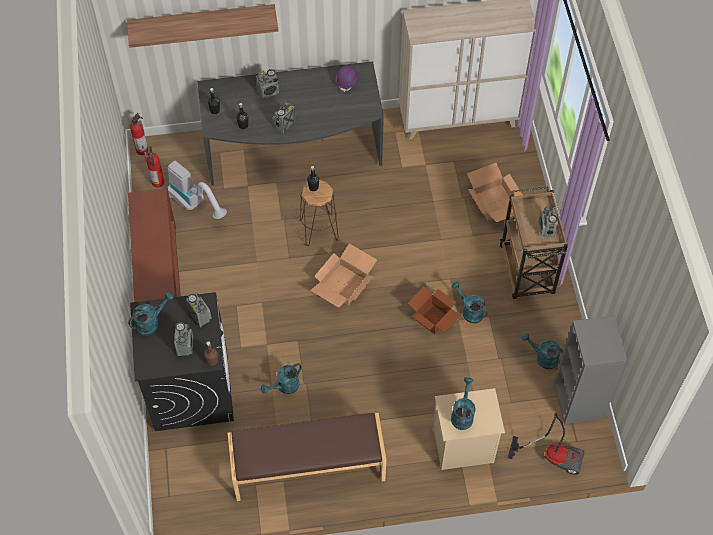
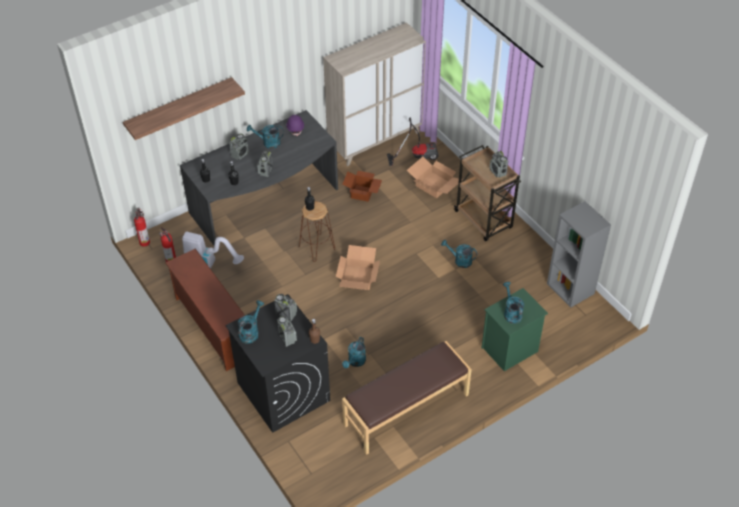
camera: 25 degrees left, 10 degrees down
(433, 319) = (437, 276): cardboard box -> cardboard box (362, 193)
(462, 447) = (509, 350): beige nightstand -> green nightstand
(543, 358) = (529, 271): turquoise watering can -> turquoise watering can (268, 143)
(553, 455) = (575, 330): vacuum cleaner -> vacuum cleaner (417, 155)

